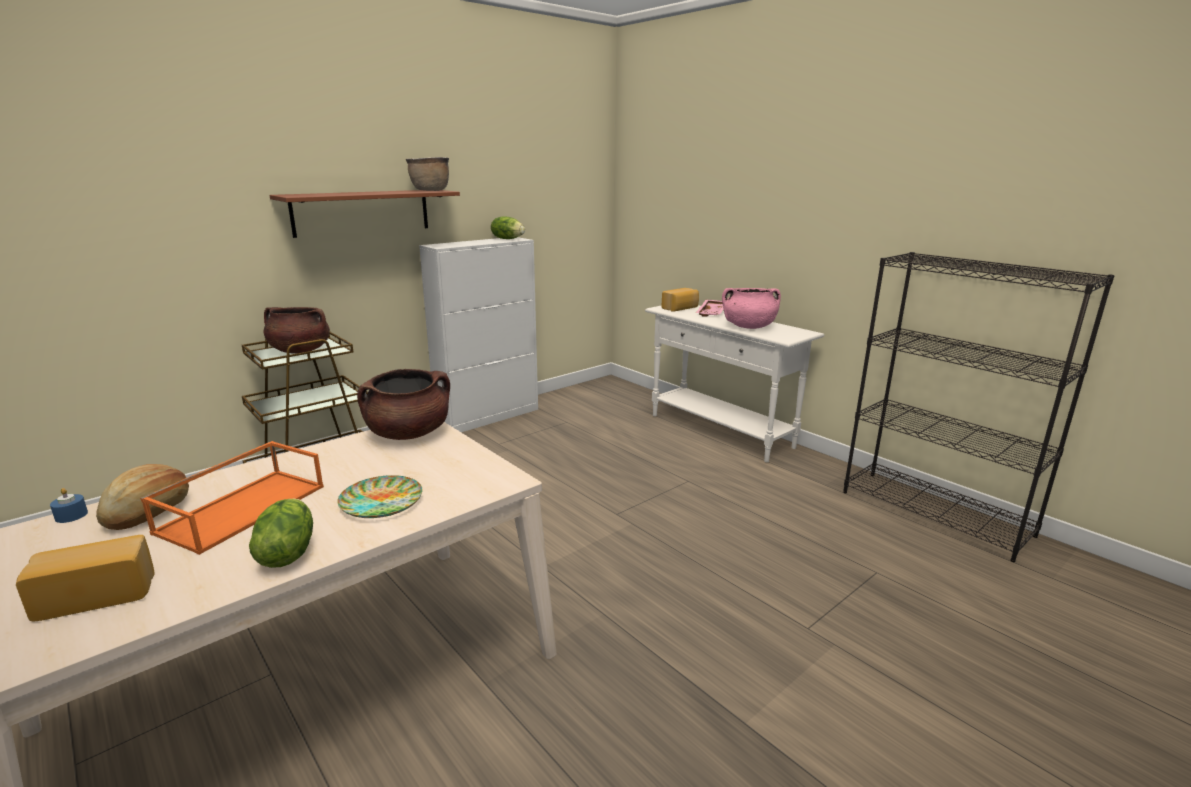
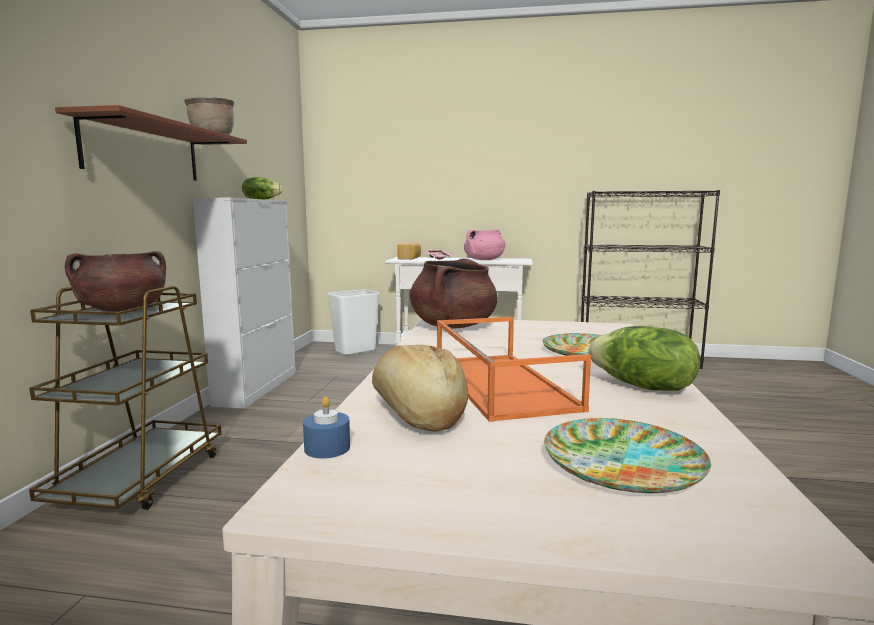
camera: 40 degrees left, 10 degrees down
(98, 593) = (621, 463): bread -> plate
(626, 397) = (355, 351): none -> white trash can

